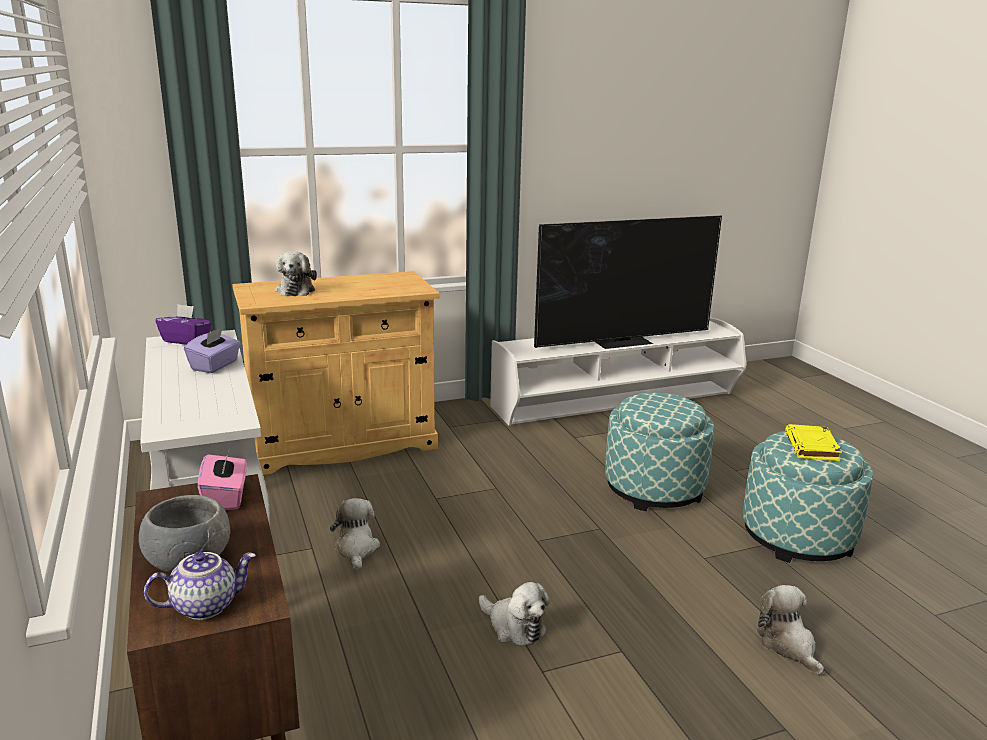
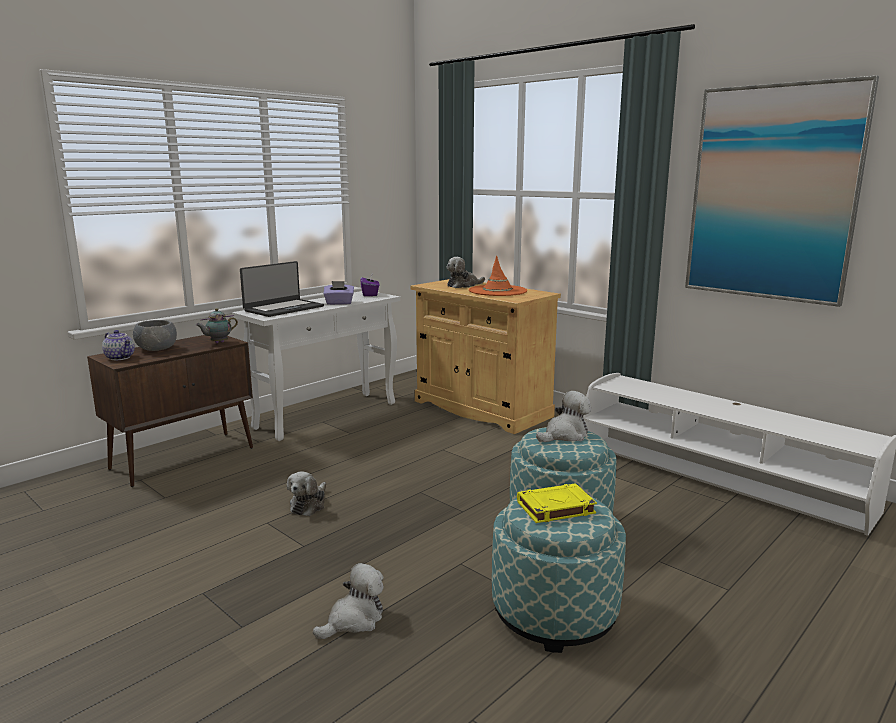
camera: 65 degrees right, 5 degrees down
(188, 403) = (283, 308): none -> laptop
(226, 498) = (218, 343): pink tissue box -> teapot
(356, 549) = (359, 443): plush toy -> plush toy (565, 435)
(360, 285) = (497, 291): none -> orange hat
(603, 139) = (772, 193): none -> picture
(623, 341) = (721, 411): television -> none

